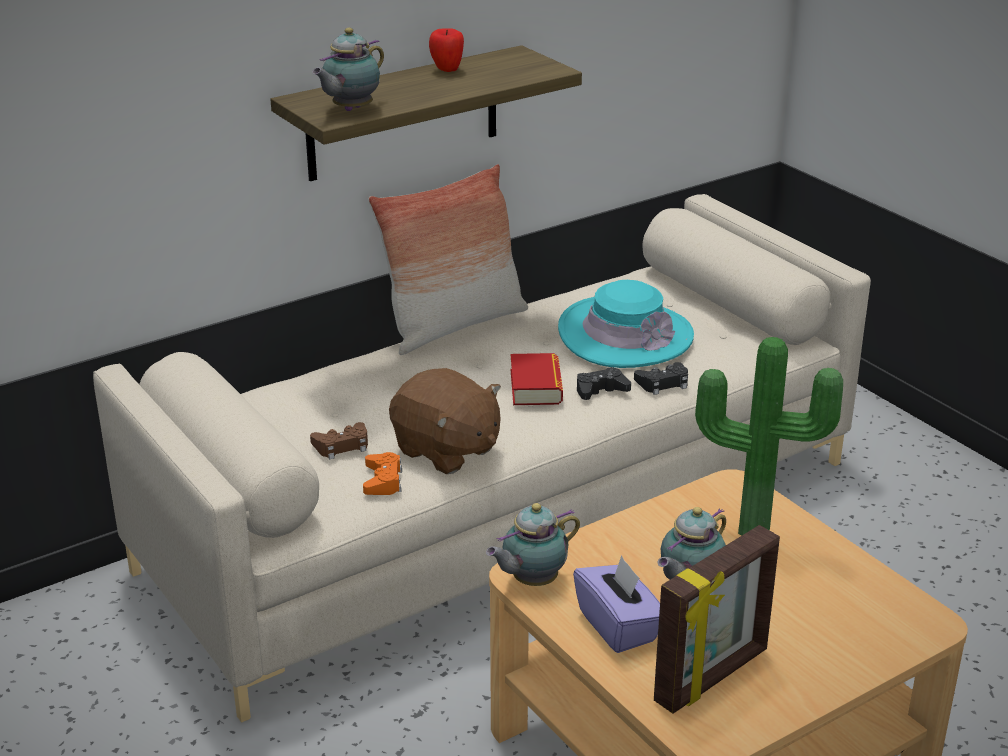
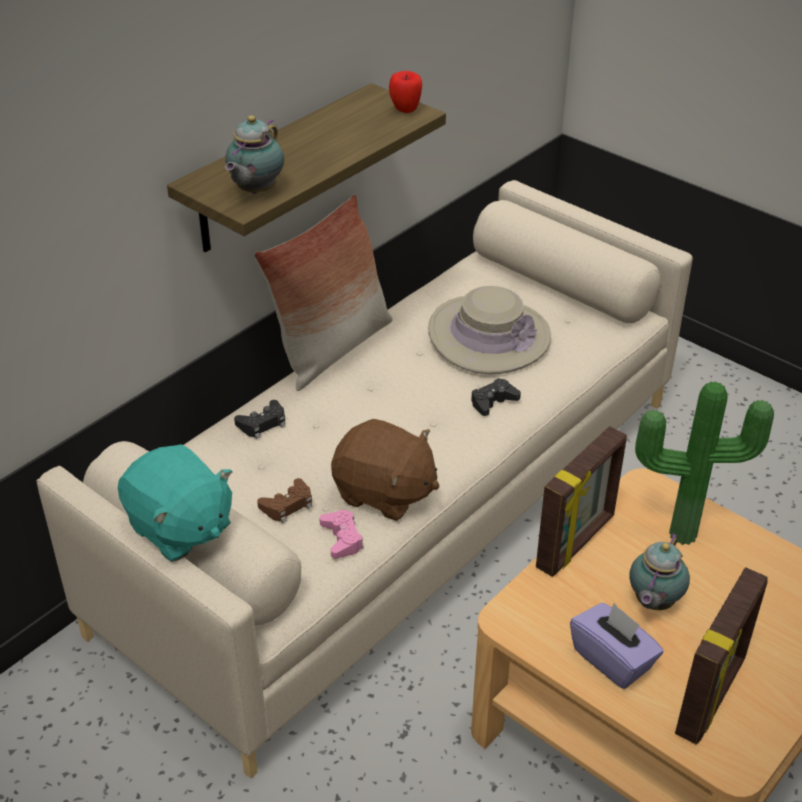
camera: 15 degrees left, 10 degrees up
(206, 426) = (180, 528): none -> turquoise plush toy
(383, 480) = (342, 538): orange game controller -> pink game controller
(447, 70) = (320, 125): apple -> apple (405, 110)
(532, 581) = (519, 625): teapot -> none
(536, 386) = (434, 407): book -> none
(625, 335) = (489, 336): turquoise hat -> beige hat
(631, 522) = (577, 543): none -> picture frame
(663, 383) = (542, 384): black game controller -> black game controller (262, 424)

